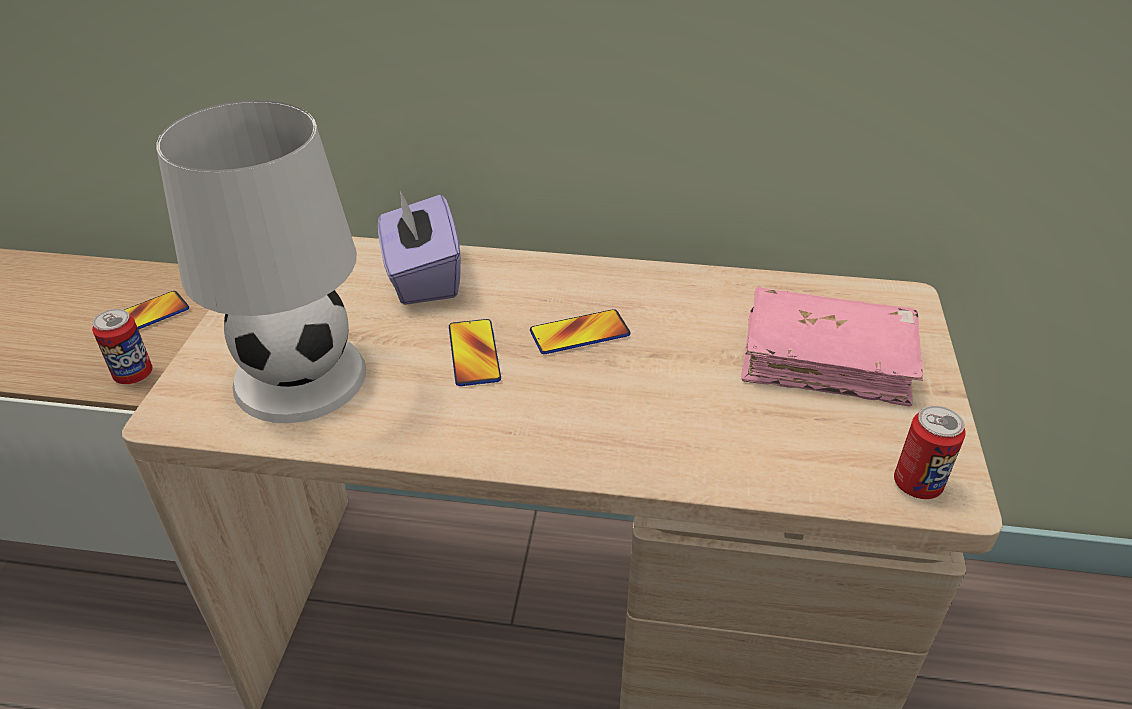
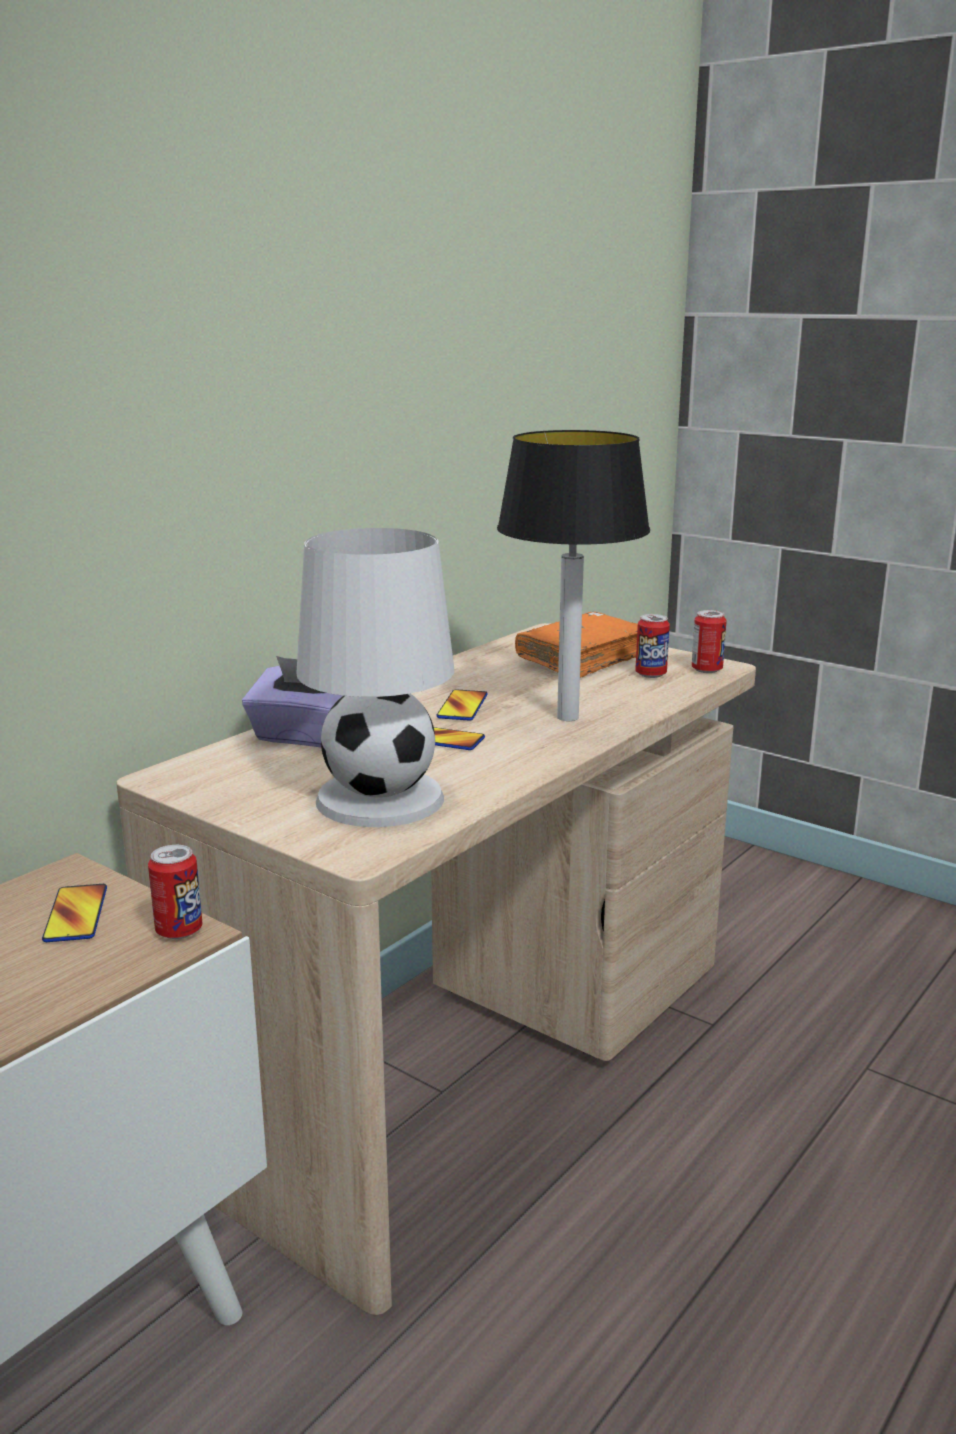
camera: 60 degrees left, 20 degrees down
(613, 420) = (568, 718): none -> table lamp
(826, 360) = (581, 659): pink book -> orange book
(837, 437) = (650, 674): none -> can

